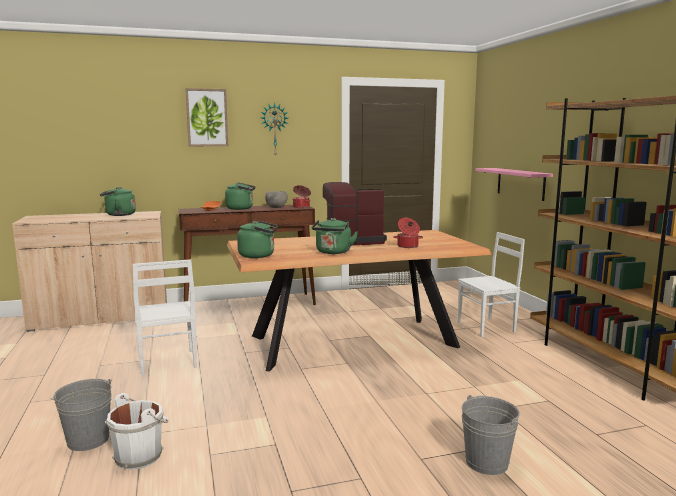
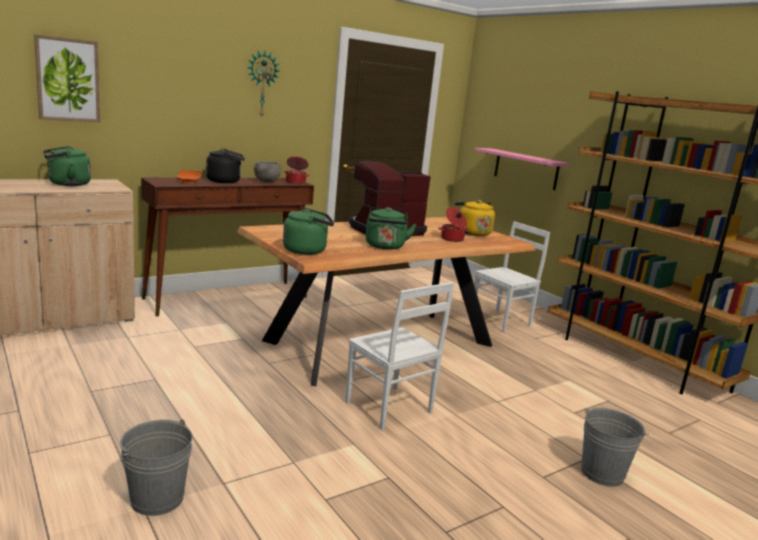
camera: 20 degrees left, 5 degrees up
(140, 455) = (242, 511): white bucket -> none
(167, 363) = (181, 382): white chair -> white chair (388, 409)
(207, 117) = (181, 60): picture -> picture (68, 80)
(241, 208) = (225, 181): green kettle -> black kettle
(436, 241) = (472, 233): none -> yellow kettle

